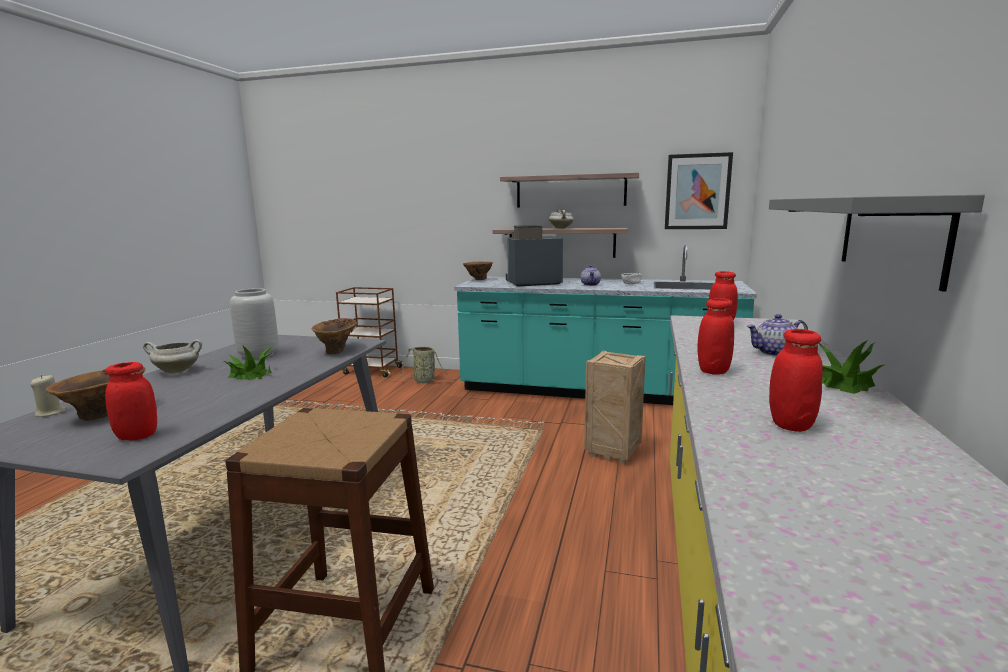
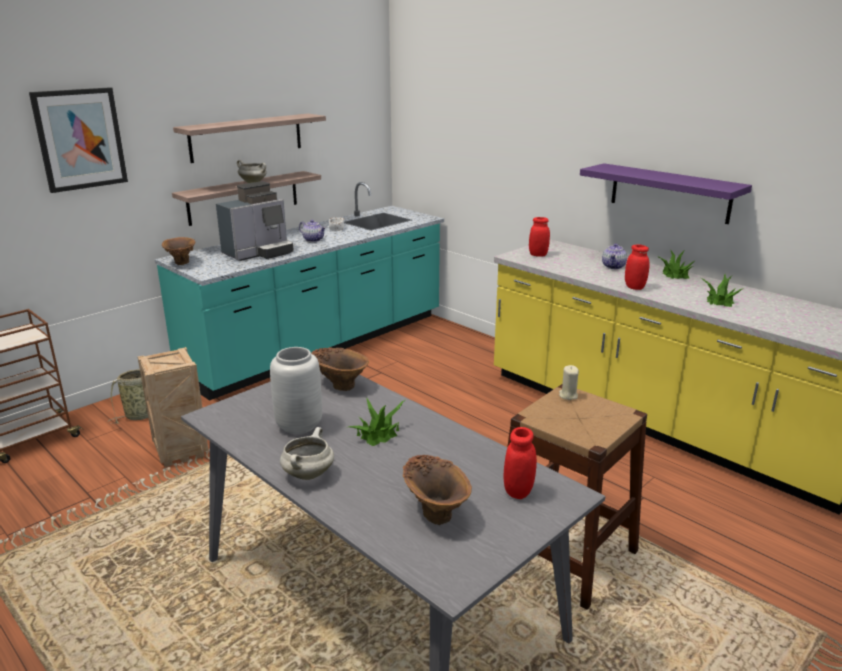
camera: 60 degrees left, 10 degrees up
(50, 413) = (396, 547): beige candle -> beige candle (568, 395)
(531, 283) = (259, 253): coffee machine -> coffee machine turned 150 degrees counterclockwise
(614, 452) = (438, 382): crate -> crate (182, 451)
(697, 192) = (354, 128): picture -> picture (80, 139)
(790, 425) = (720, 300): red jar -> potted plant
(890, 235) = (669, 193): grey shelf -> purple shelf

